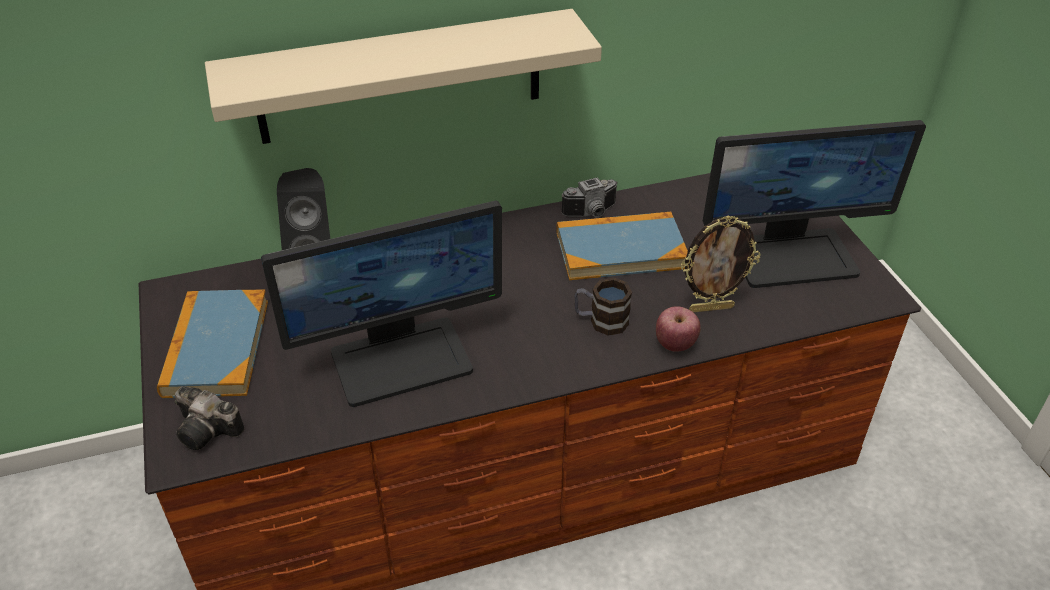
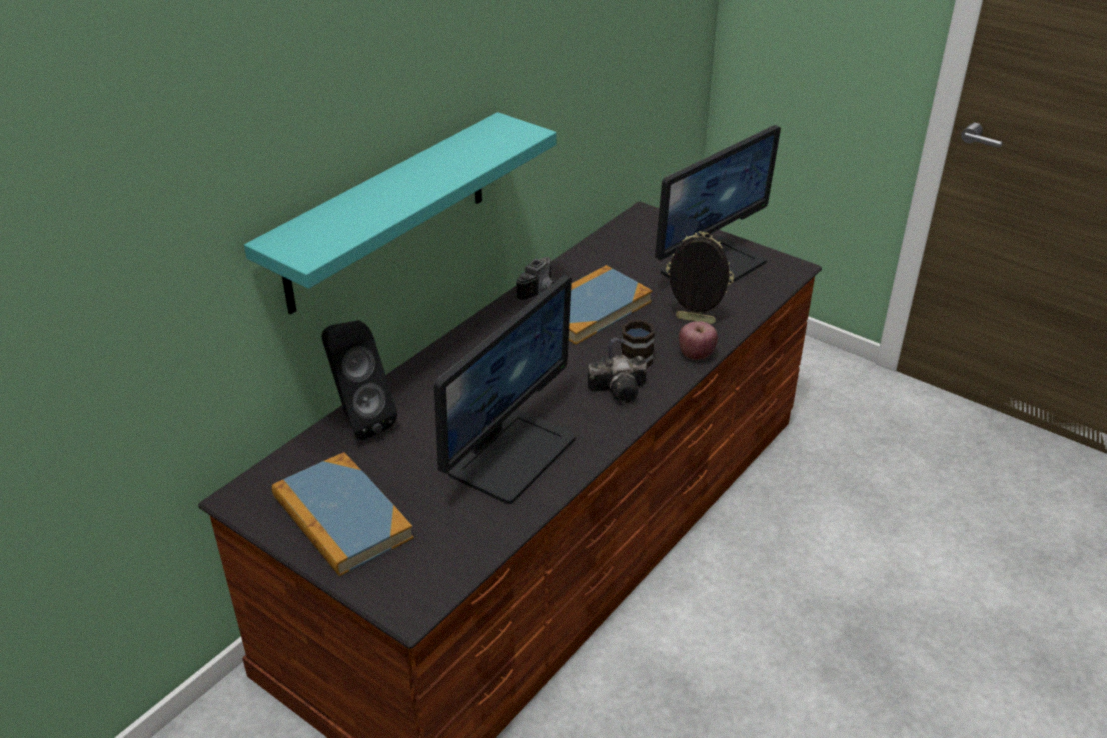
camera: 35 degrees left, 5 degrees down
(210, 430) = (413, 577): camera -> camera (621, 390)
(400, 77) = (387, 212): beige shelf -> turquoise shelf
(711, 308) = (694, 321): picture frame -> picture frame turned 120 degrees counterclockwise

